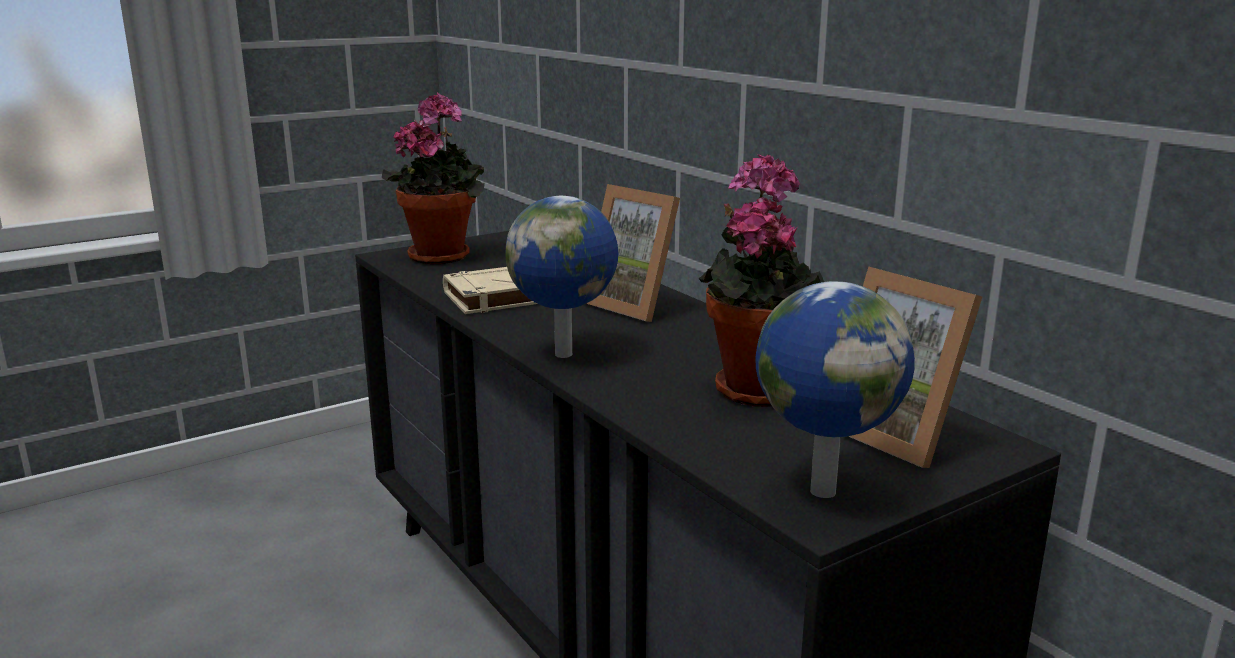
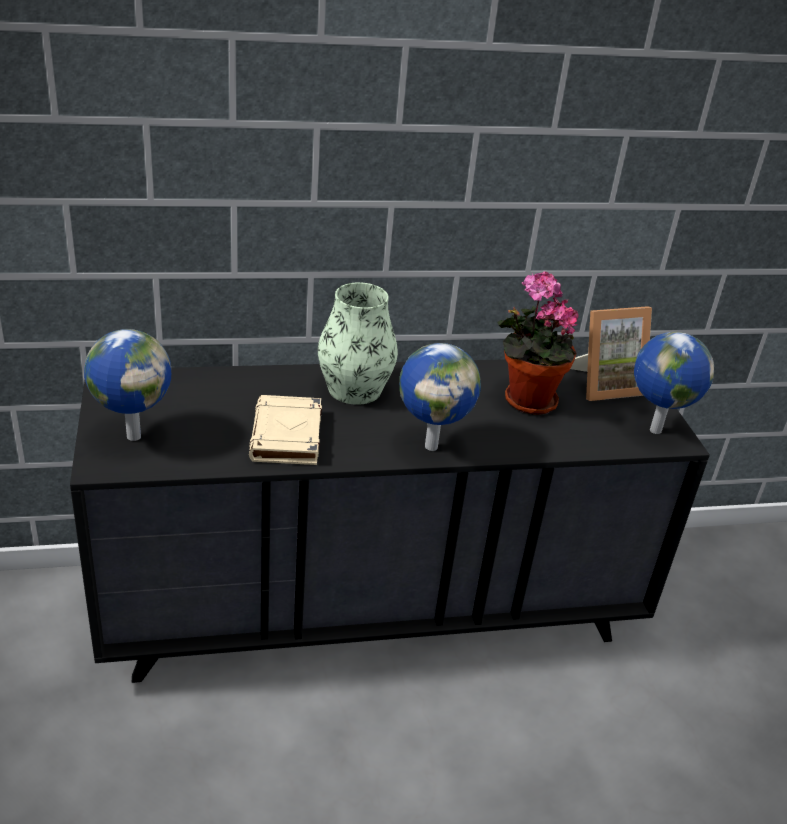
camera: 70 degrees left, 15 degrees up
(443, 255) = (133, 436): potted plant -> globe
(636, 305) = (354, 389): picture frame -> vase

